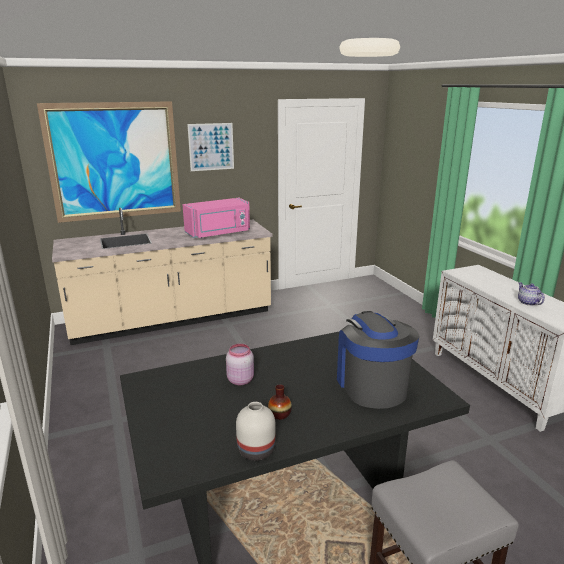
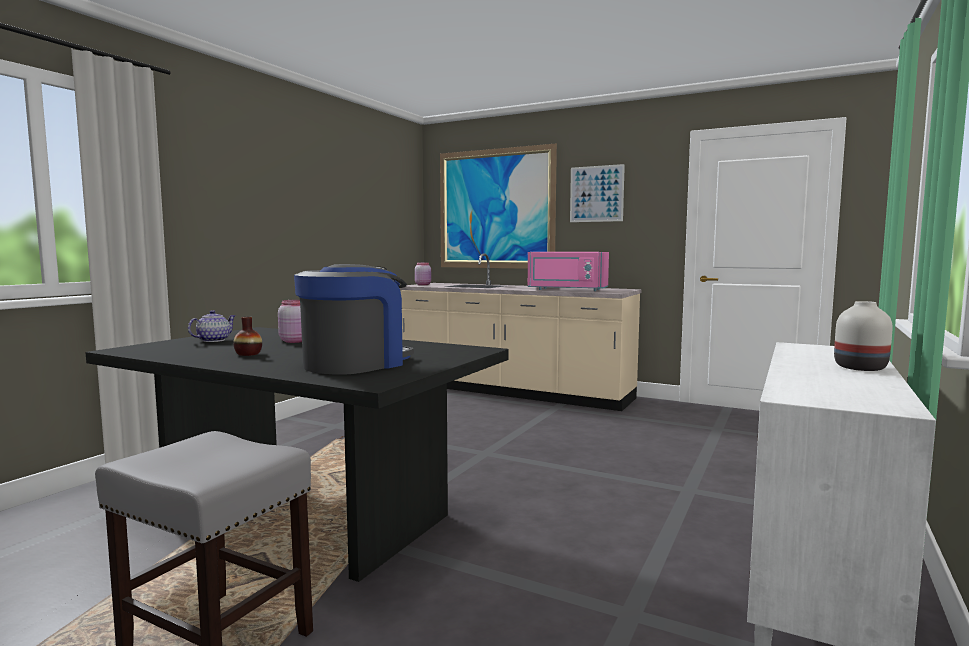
camera: 50 degrees right, 15 degrees down
(69, 249) = (423, 285): none -> pink jar
(255, 450) = (177, 357): white vase -> white vase (858, 367)
(528, 303) = (815, 376): teapot -> teapot (213, 340)

